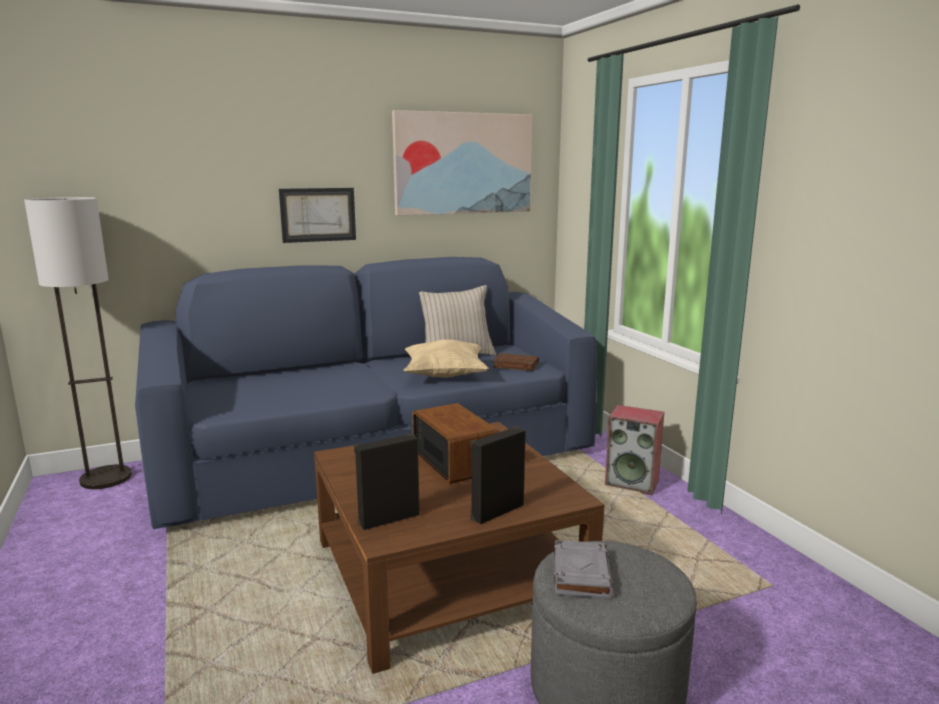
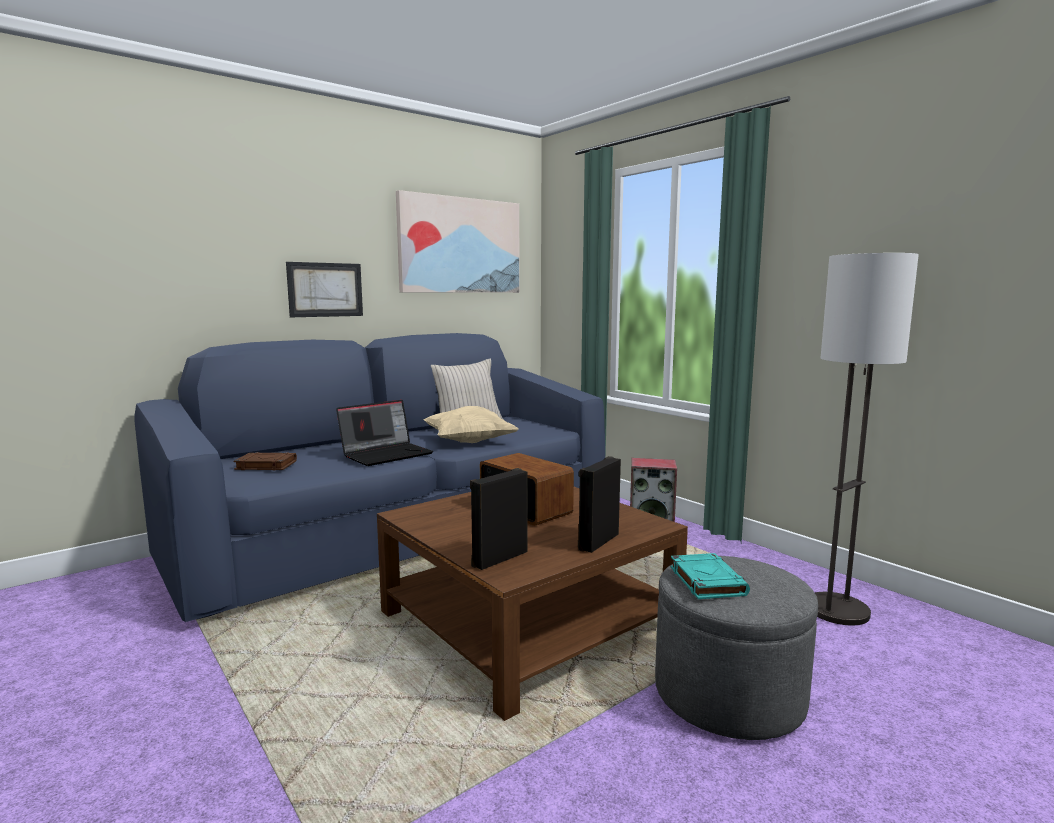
camera: 15 degrees left, 5 degrees down
(106, 478) = (93, 582): floor lamp -> floor lamp (837, 610)
(355, 385) = (387, 454): none -> laptop
(515, 365) = (530, 430): brown book -> brown book (265, 465)
(581, 573) = (706, 581): grey book -> turquoise book

